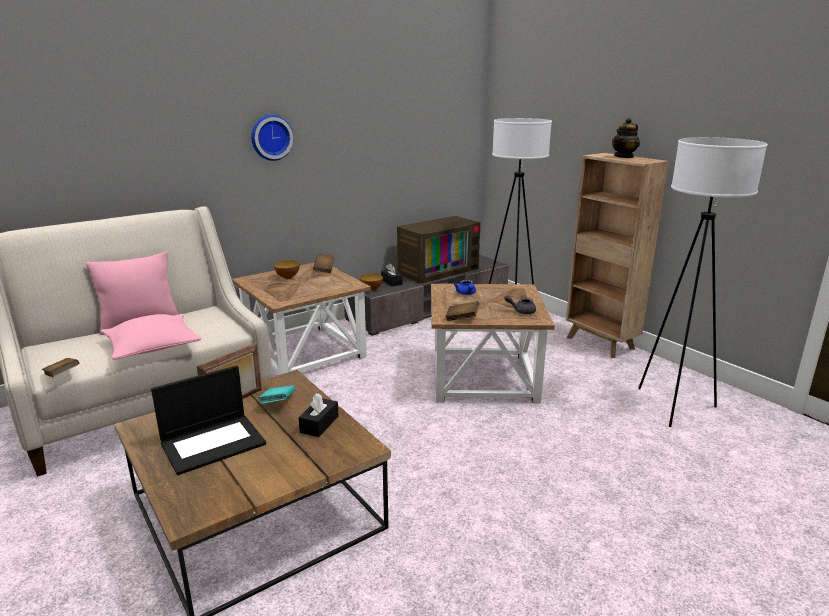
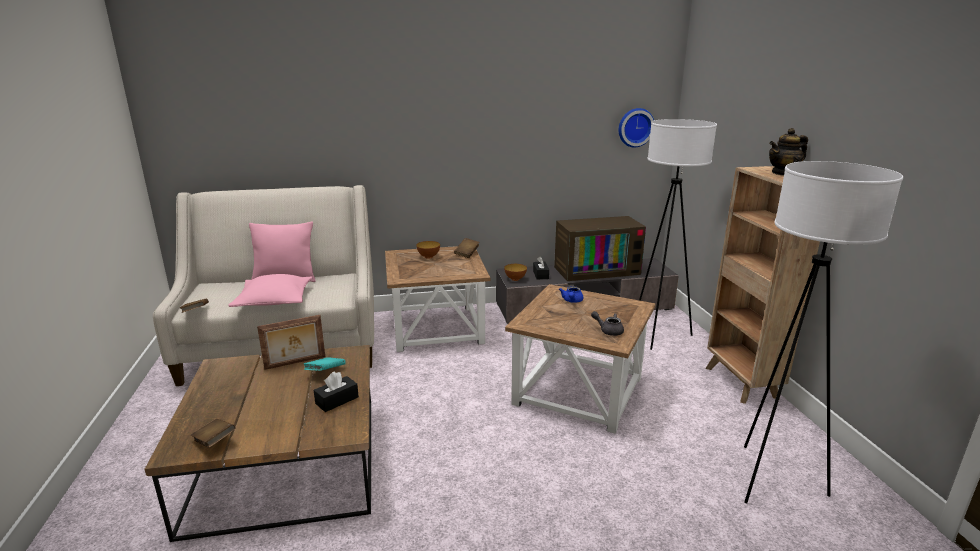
camera: 25 degrees right, 0 degrees up
(214, 443) = (248, 394): laptop -> none
(271, 137) = (430, 127): wall clock -> wall clock (635, 127)
(462, 319) = (539, 327): brown book -> brown book (215, 442)

